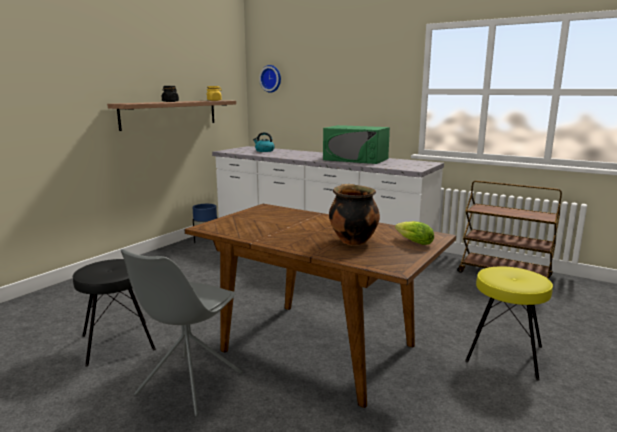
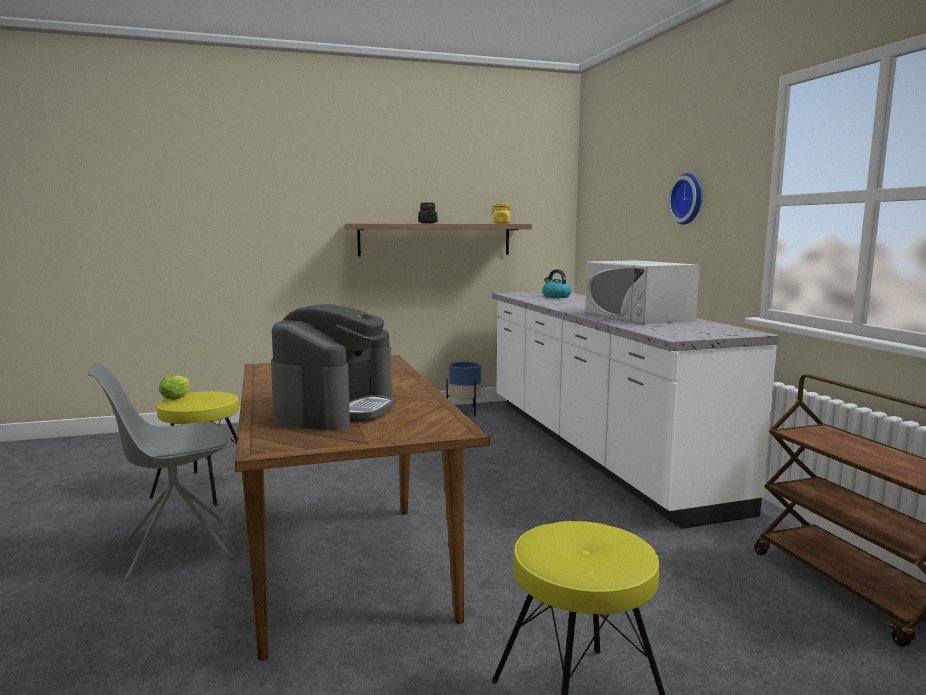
camera: 40 degrees right, 5 degrees down
(117, 342) = (204, 487): black stool -> yellow stool
(271, 78) = (598, 192): wall clock -> wall clock (689, 199)
(352, 241) = (336, 409): cooking pot -> coffee machine
(356, 159) = (638, 316): green microwave -> white microwave
(412, 242) = (397, 428): lettuce -> lettuce (177, 396)

